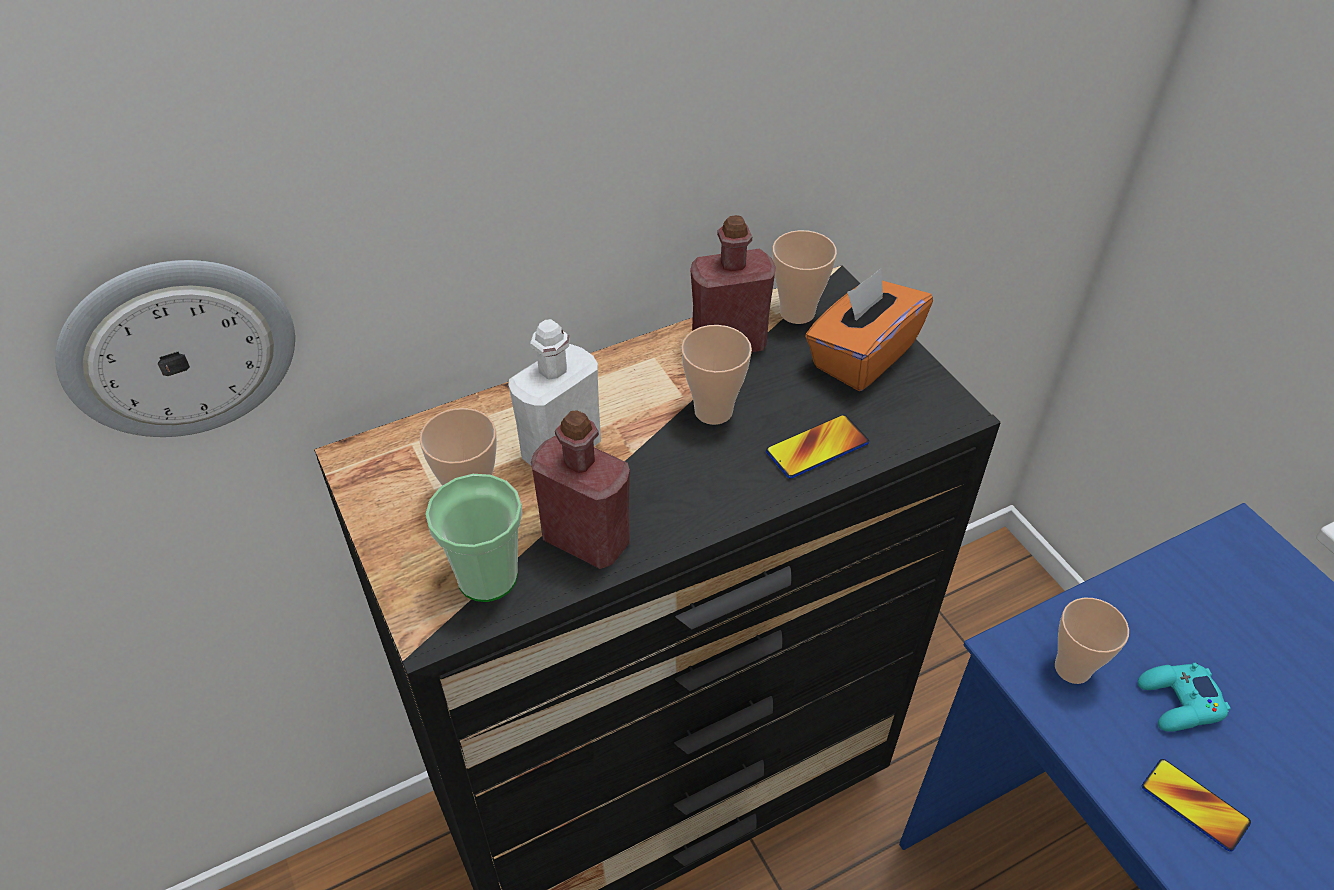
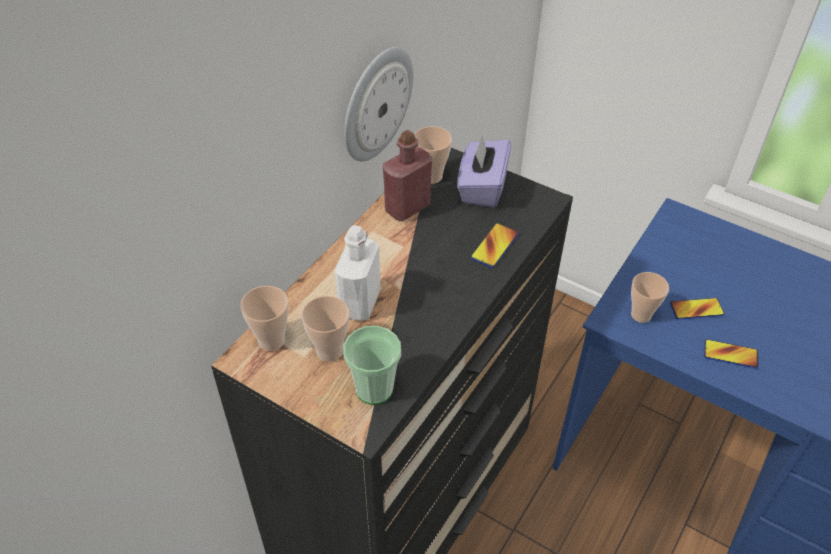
camera: 30 degrees left, 0 degrees up
(179, 348) = (137, 329): wall clock -> wall clock (376, 104)
(586, 539) = (412, 345): red bottle -> none
(713, 411) = (427, 248): cup -> cup (271, 341)
(862, 356) = (482, 188): orange tissue box -> purple tissue box
(1179, 702) = (696, 309): turquoise game controller -> phone

